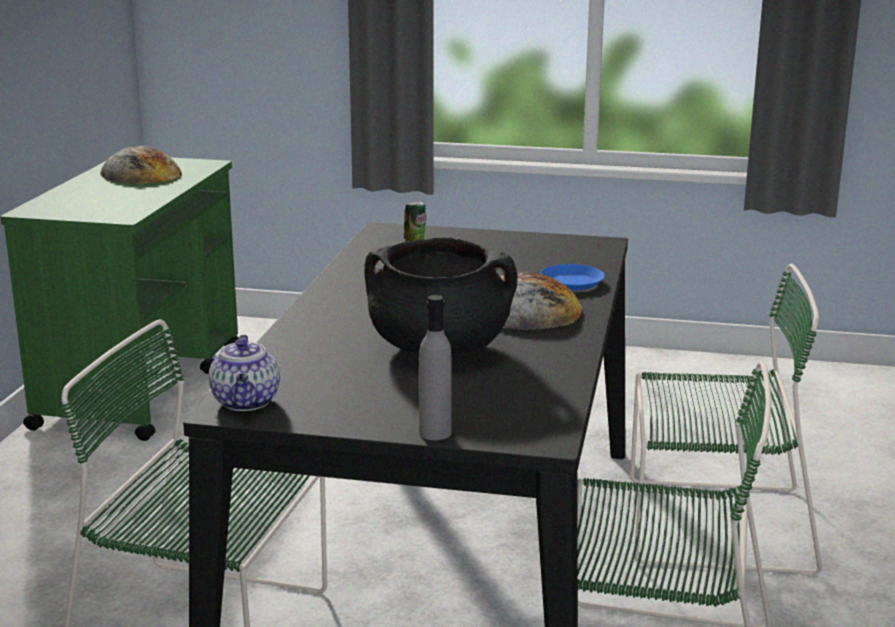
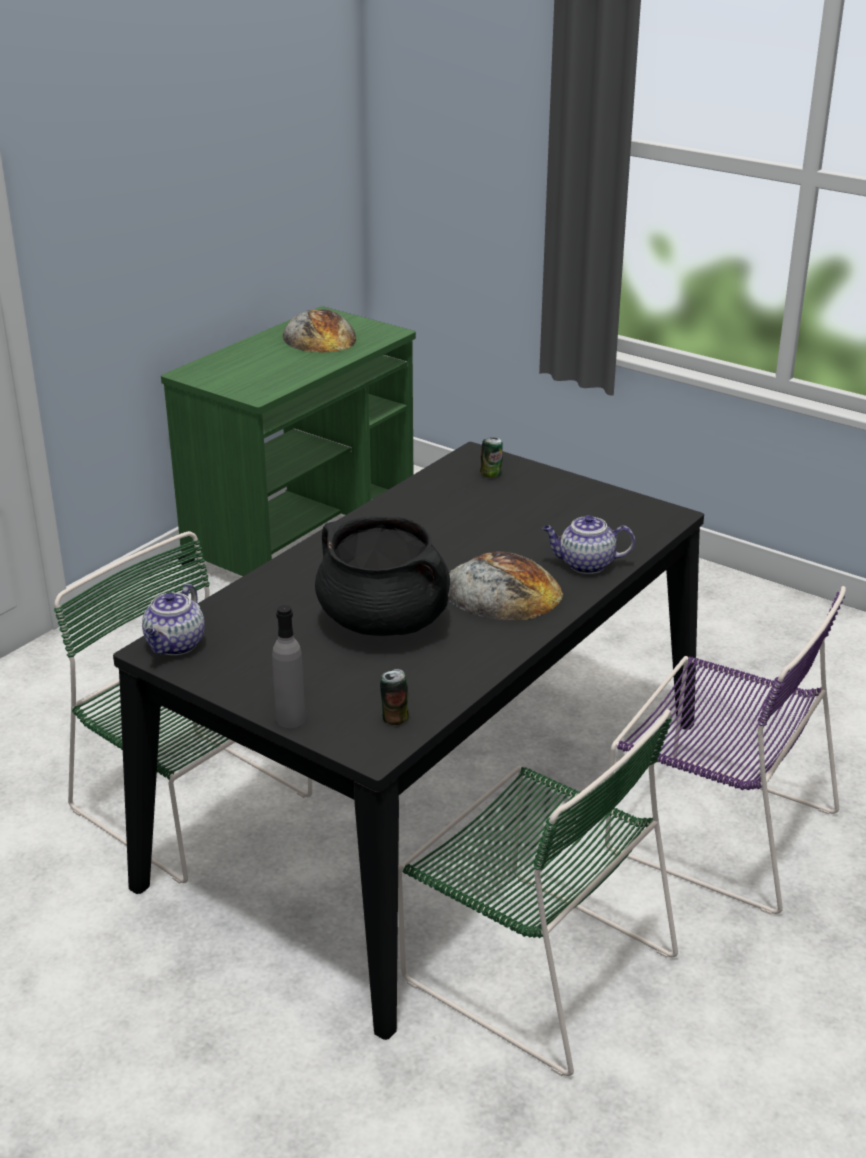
camera: 25 degrees right, 10 degrees up
(535, 411) = (395, 717): none -> can
(572, 282) = (585, 565): blue plate -> teapot
(710, 525) = (714, 828): green chair -> purple chair

